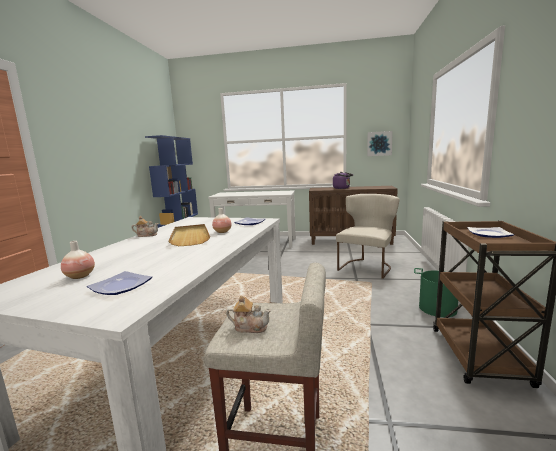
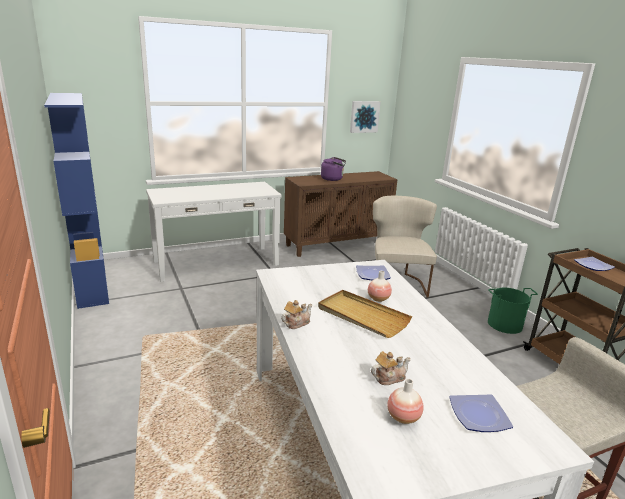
camera: 35 degrees left, 10 degrees up
(250, 327) = (565, 412): teapot -> teapot (388, 377)

